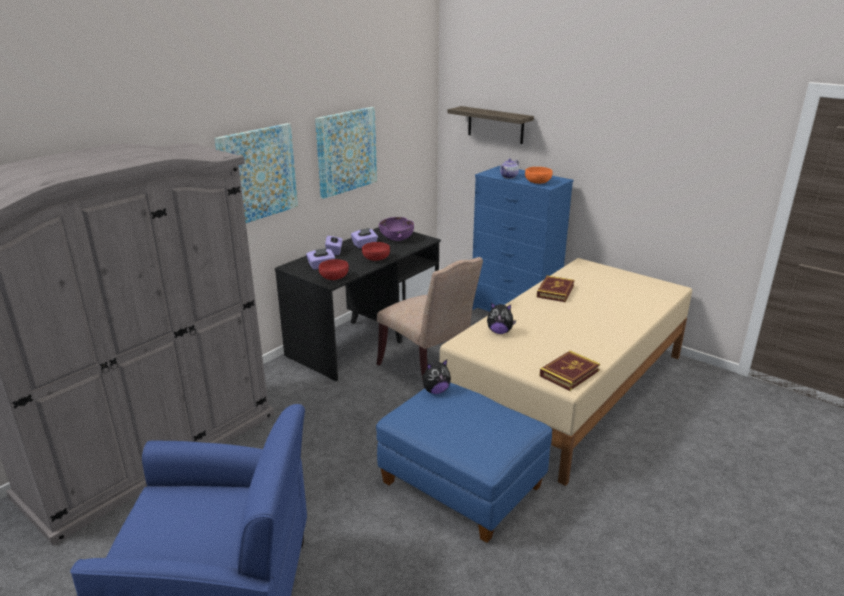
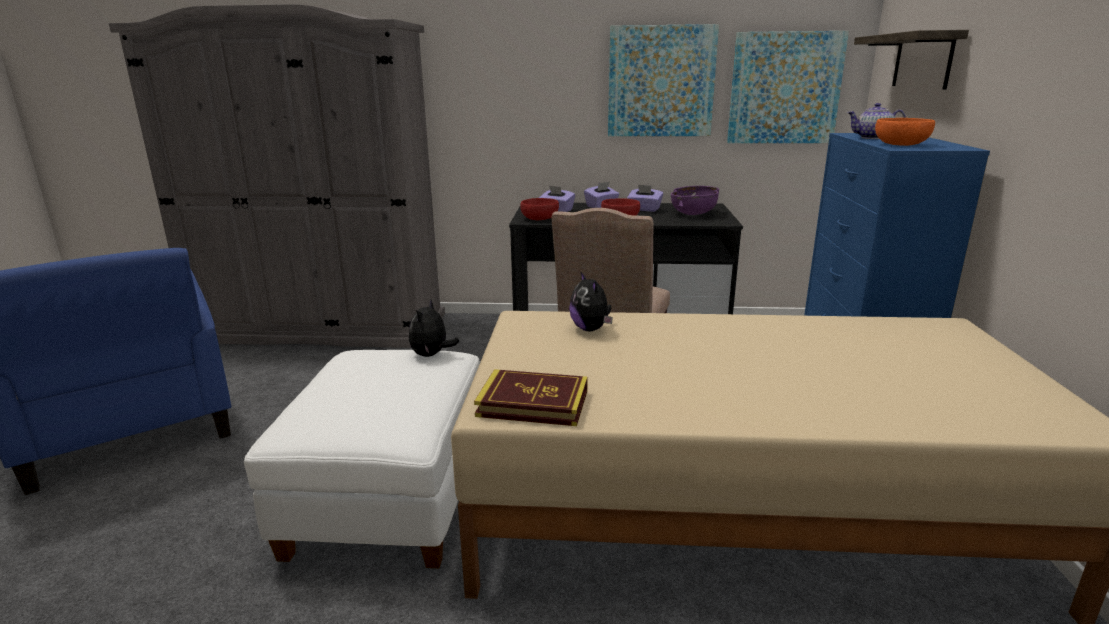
camera: 55 degrees right, 5 degrees down
(257, 174) = (513, 82): picture -> picture (784, 88)
(435, 391) = (431, 355): plush toy -> plush toy turned 75 degrees clockwise
(462, 485) = (392, 498): blue ottoman -> white ottoman
(555, 291) = (796, 331): book -> none

